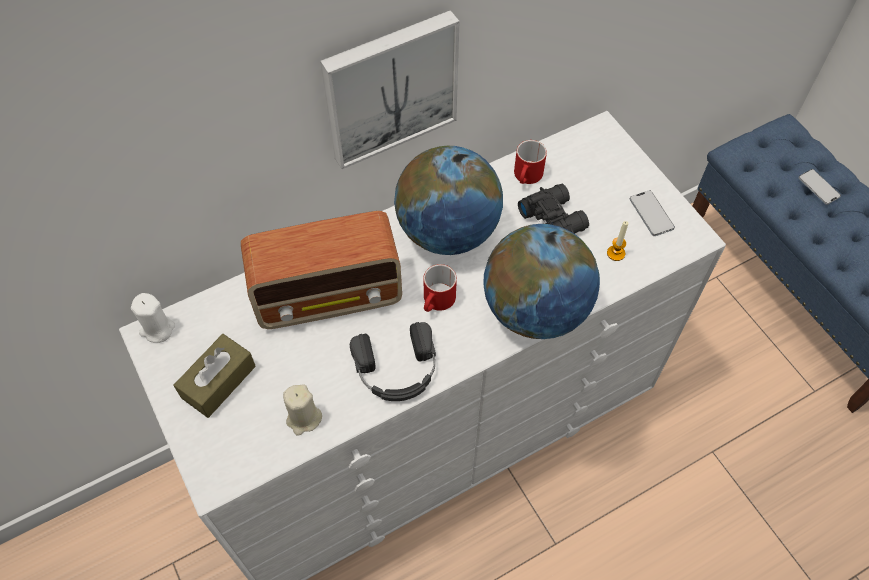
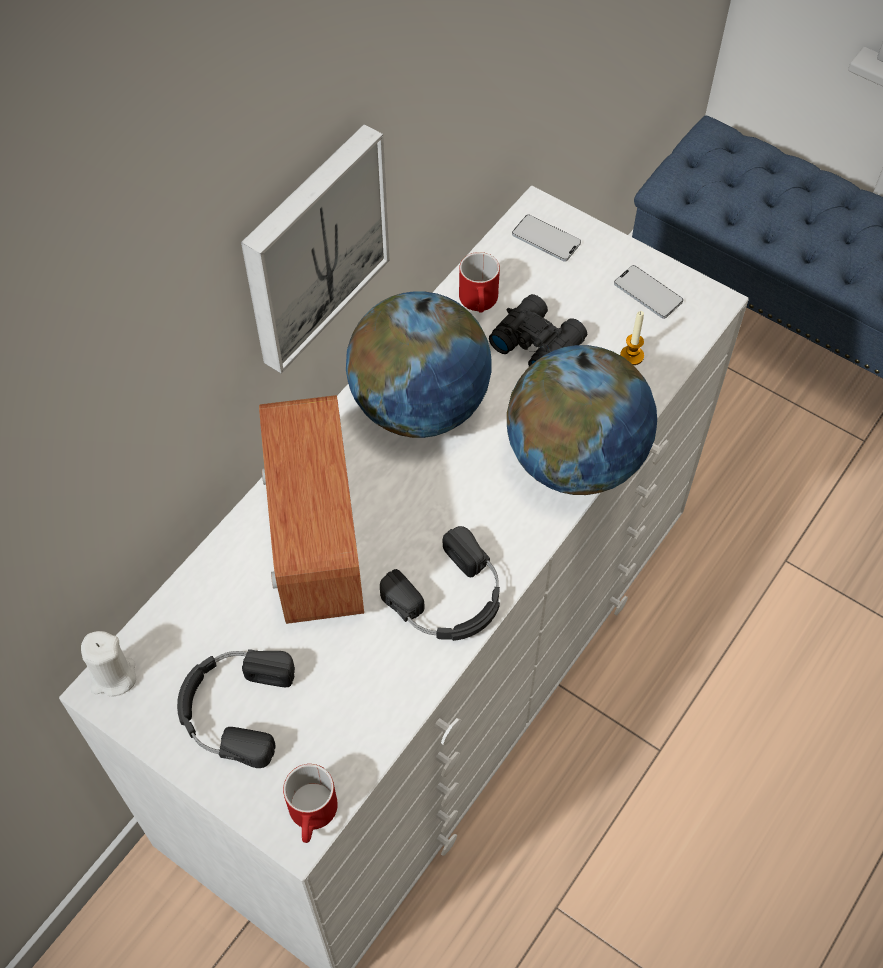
camera: 25 degrees left, 0 degrees up
(218, 382) = (233, 708): brown tissue box -> black headphones
(303, 418) = (367, 706): beige candle -> none
(330, 296) = (316, 543): radio -> radio turned 120 degrees clockwise
(437, 302) = (454, 497): red mug -> red mug (314, 816)
(818, 187) = (782, 193): phone -> phone (546, 239)

